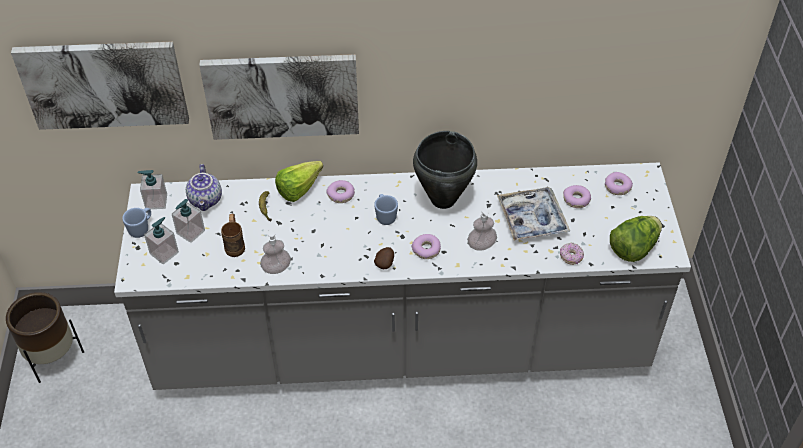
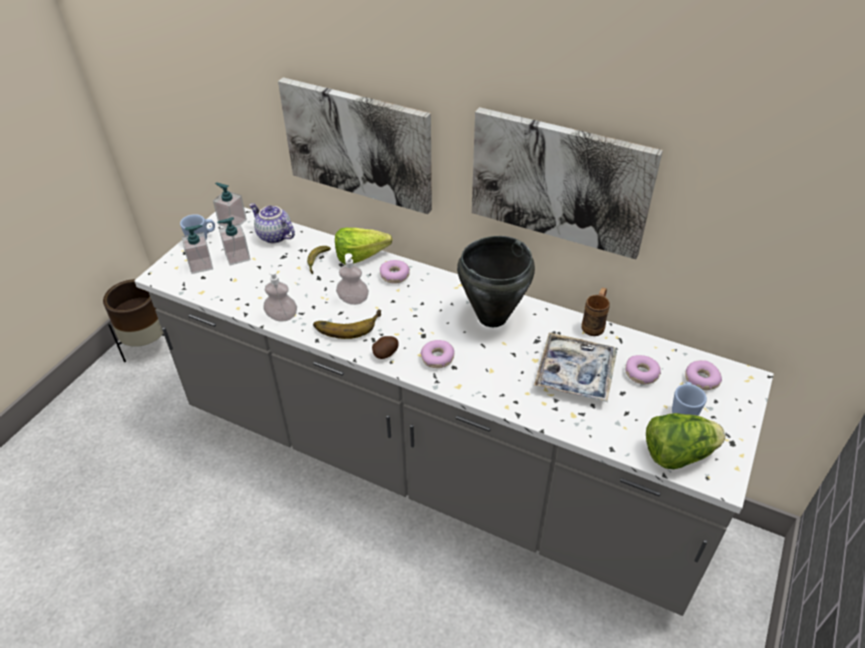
camera: 30 degrees right, 5 degrees down
(104, 84) = (204, 82): picture -> picture (560, 181)
(206, 200) = (274, 236): teapot -> teapot turned 105 degrees clockwise
(235, 245) = (264, 282): brown mug -> brown mug (594, 324)
(335, 252) = (347, 324): none -> banana
(385, 216) = (421, 310): blue mug -> blue mug (683, 410)
(481, 245) = (499, 377): soap dispenser -> soap dispenser (353, 300)
(571, 257) = (592, 432): donut -> none

